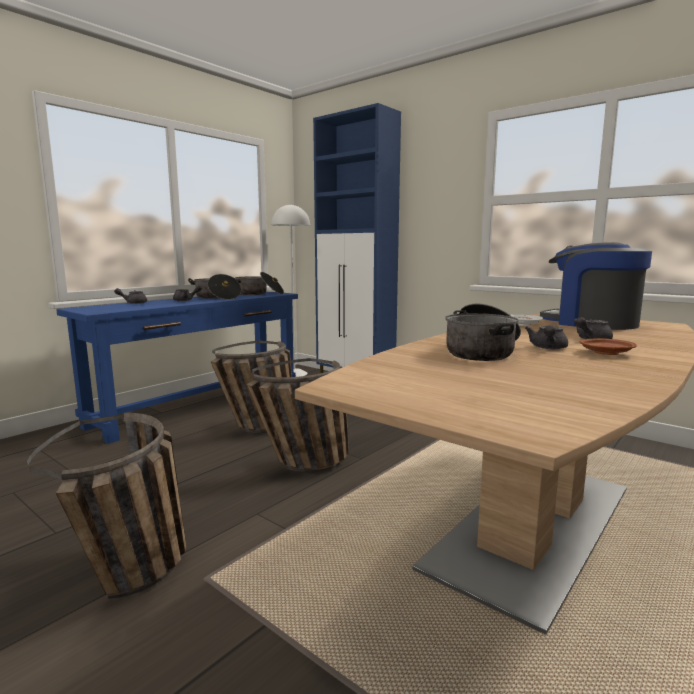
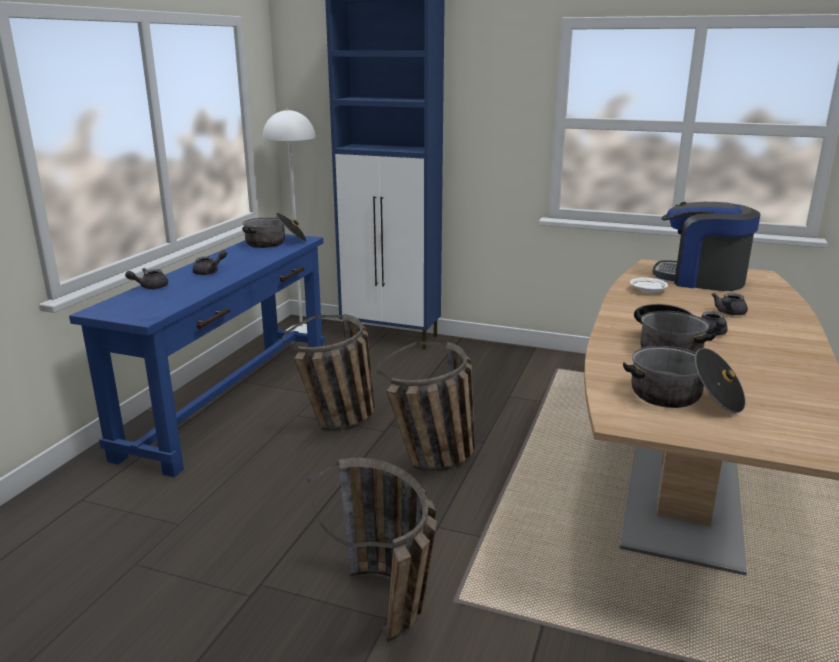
camera: 20 degrees left, 10 degrees up
(216, 297) = (236, 259): cooking pot -> cooking pot (683, 398)
(606, 353) = (760, 336): brown plate -> none

